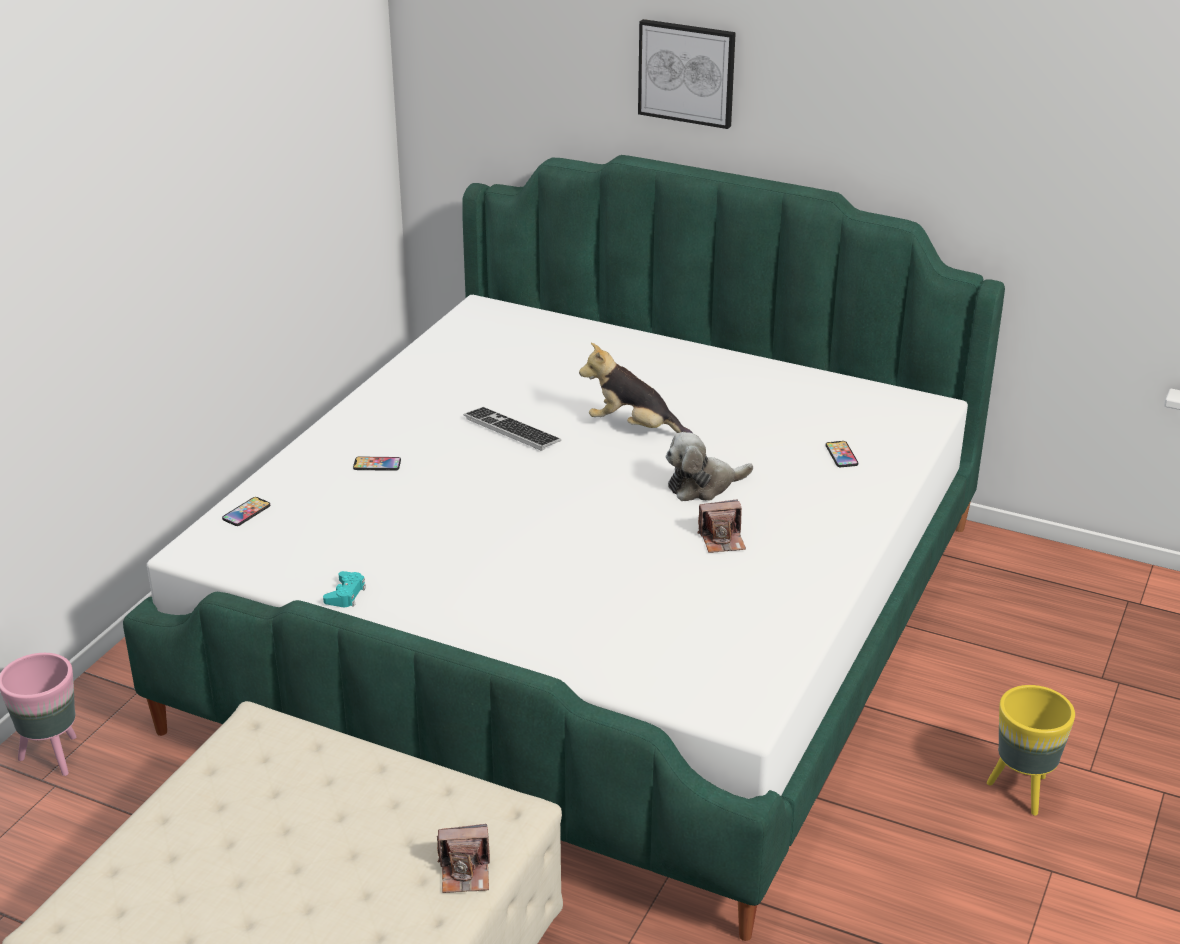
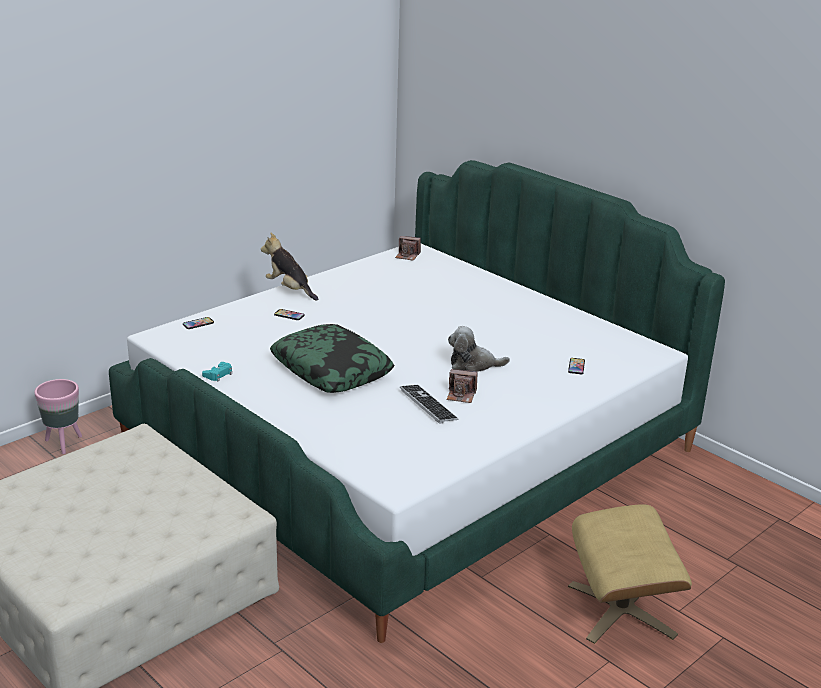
camera: 20 degrees right, 5 degrees down
(465, 873) = (193, 537): camera -> camera (407, 256)
(510, 543) = (332, 369): none -> pillow
(512, 430) = (381, 313): keyboard -> keyboard (428, 405)
(633, 427) = (456, 326): plush toy -> plush toy (289, 289)
(687, 72) = (551, 113): picture -> none
(1022, 792) = (622, 610): yellow planter -> beige ottoman

